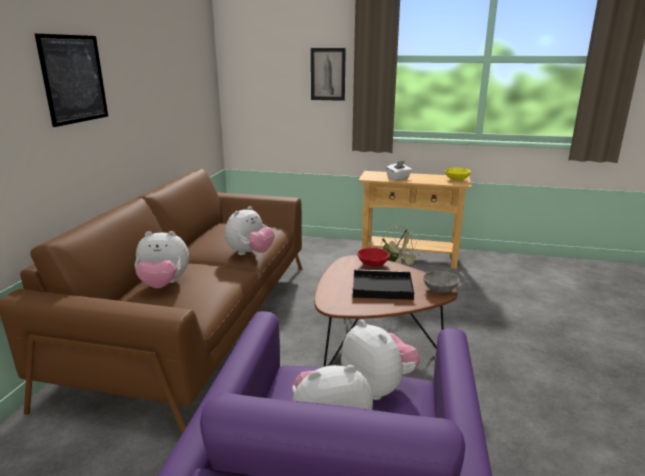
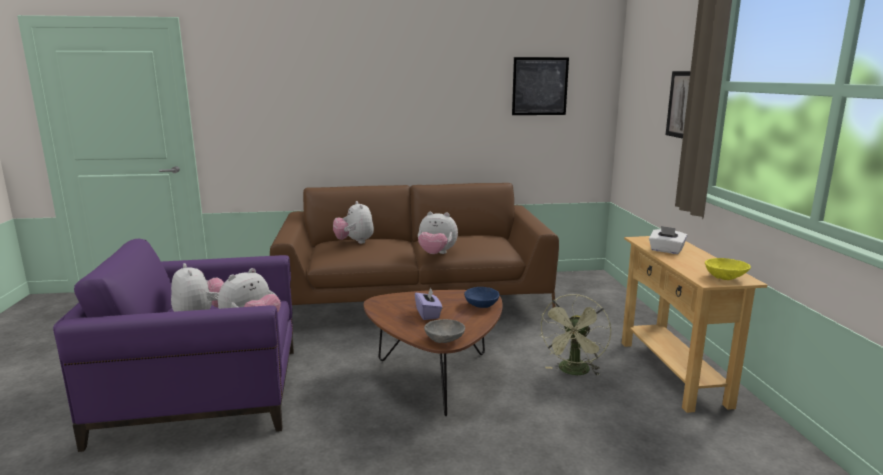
camera: 70 degrees right, 5 degrees down
(74, 79) = (389, 93): picture -> picture (540, 86)
(372, 264) = (481, 305): red bowl -> blue bowl
(380, 287) = (428, 314): black tray -> purple tissue box

